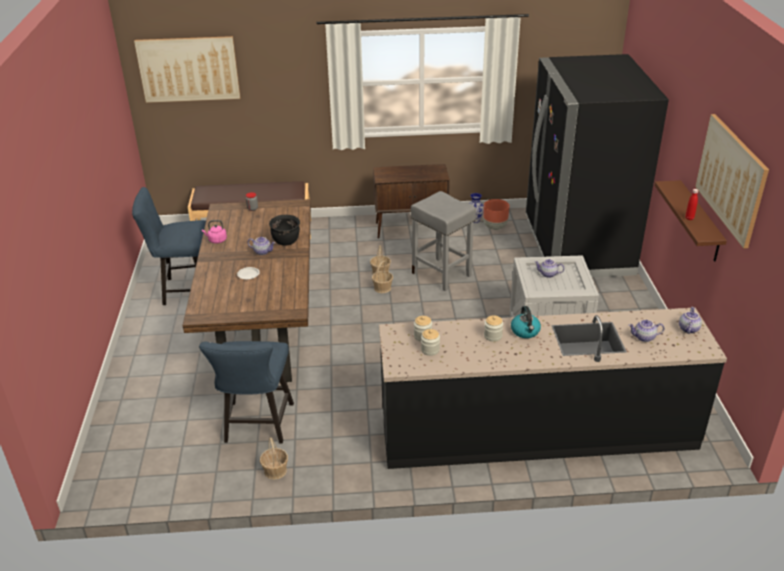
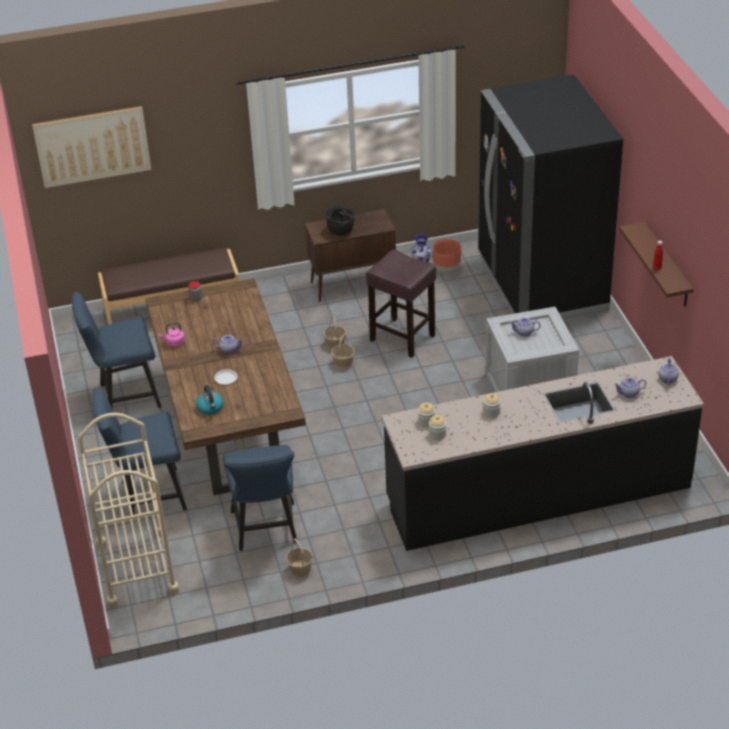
camera: 10 degrees left, 5 degrees up
(121, 443) = (137, 568): none -> beige cart
(163, 377) = (148, 495): none -> blue chair
(286, 241) = (249, 334): black cooking pot -> black cooking pot (341, 231)
(442, 274) = (403, 338): grey stool -> brown stool
(525, 331) = (520, 403): kettle -> kettle (210, 408)
(731, 178) = (690, 232): picture -> none

